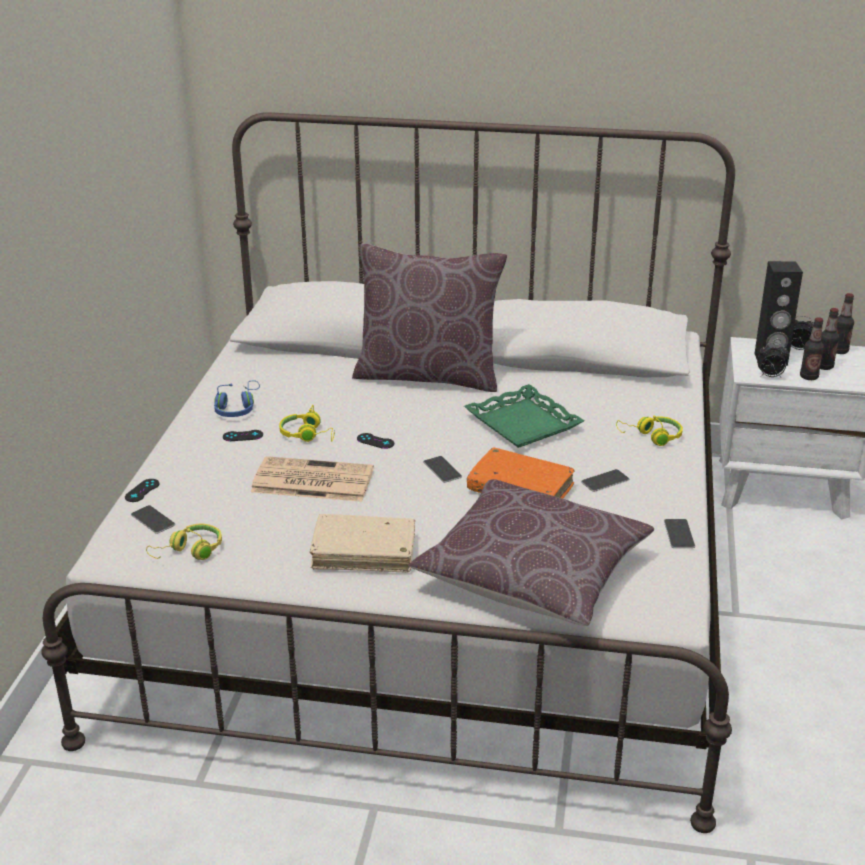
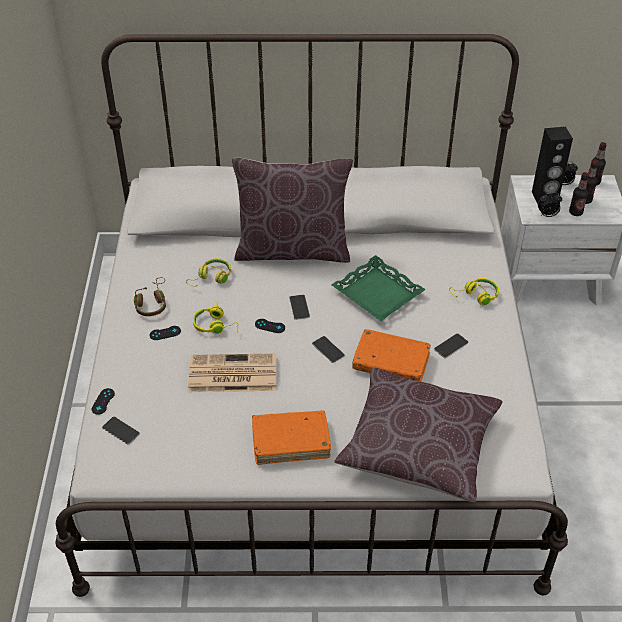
camera: 10 degrees left, 15 degrees up
(189, 551) = (159, 459): yellow headphones -> yellow headphones (211, 278)
(237, 408) = (152, 303): blue headphones -> brown headphones
(364, 552) = (291, 442): beige book -> orange book
(679, 534) = (514, 392): phone -> phone (299, 307)

